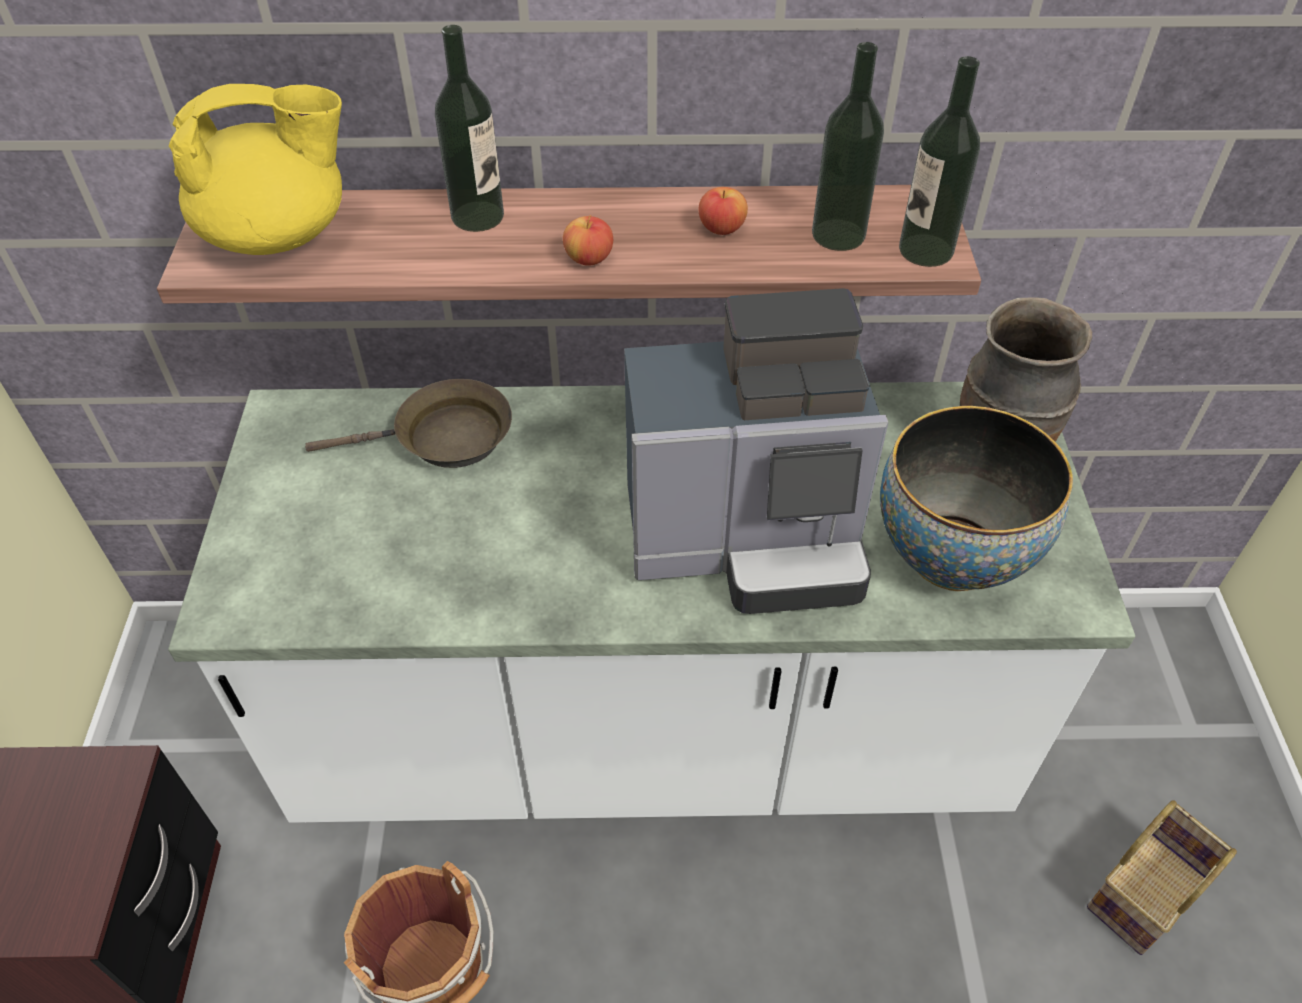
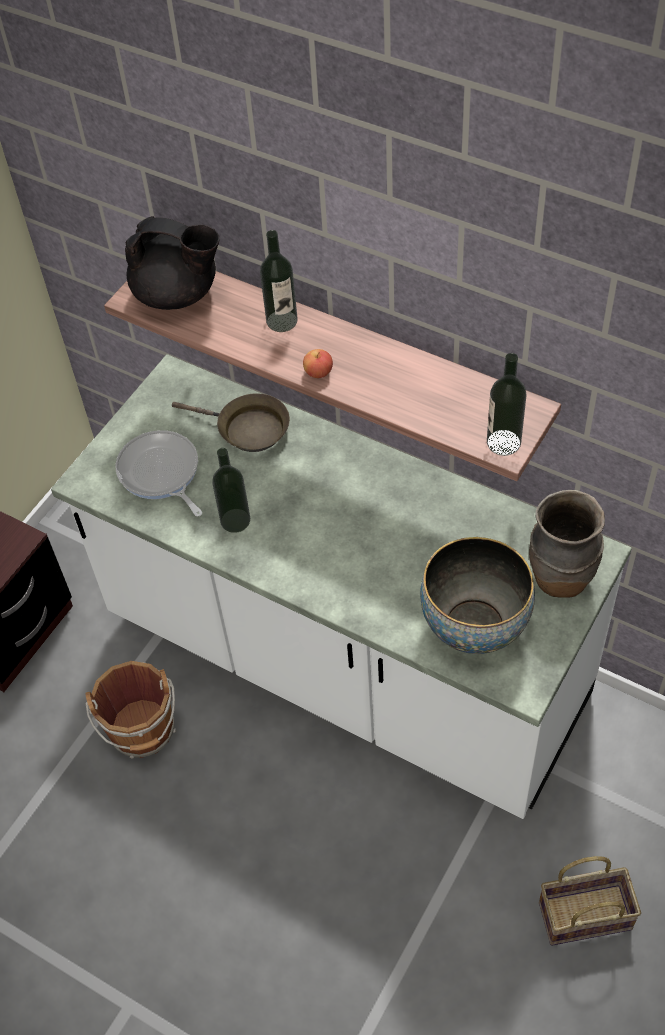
camera: 35 degrees right, 5 degrees up
(279, 235) = (177, 294): yellow teapot -> black teapot
(348, 549) = (160, 473): none -> frying pan
(721, 228) = (403, 381): apple -> none
(749, 539) = (368, 564): coffee machine -> none
(838, 235) = (463, 412): bottle -> bottle (235, 520)

